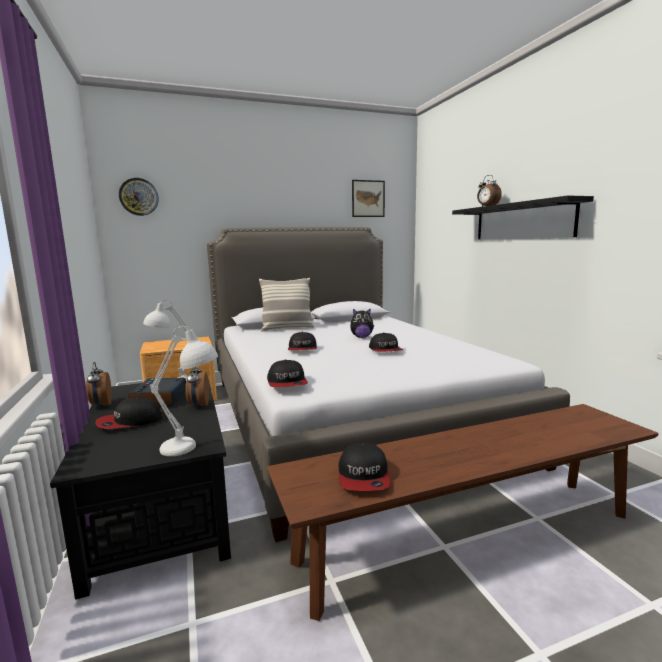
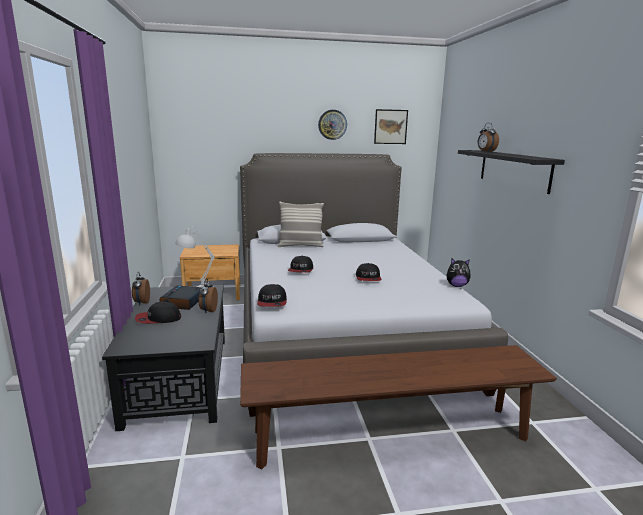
camera: 10 degrees right, 5 degrees up
(139, 197) = (186, 124): wall clock -> wall clock (332, 124)
(192, 448) = (193, 344): white table lamp -> none
(361, 337) = (357, 262): plush toy -> plush toy (456, 286)
(364, 477) = (303, 380): cap -> none

